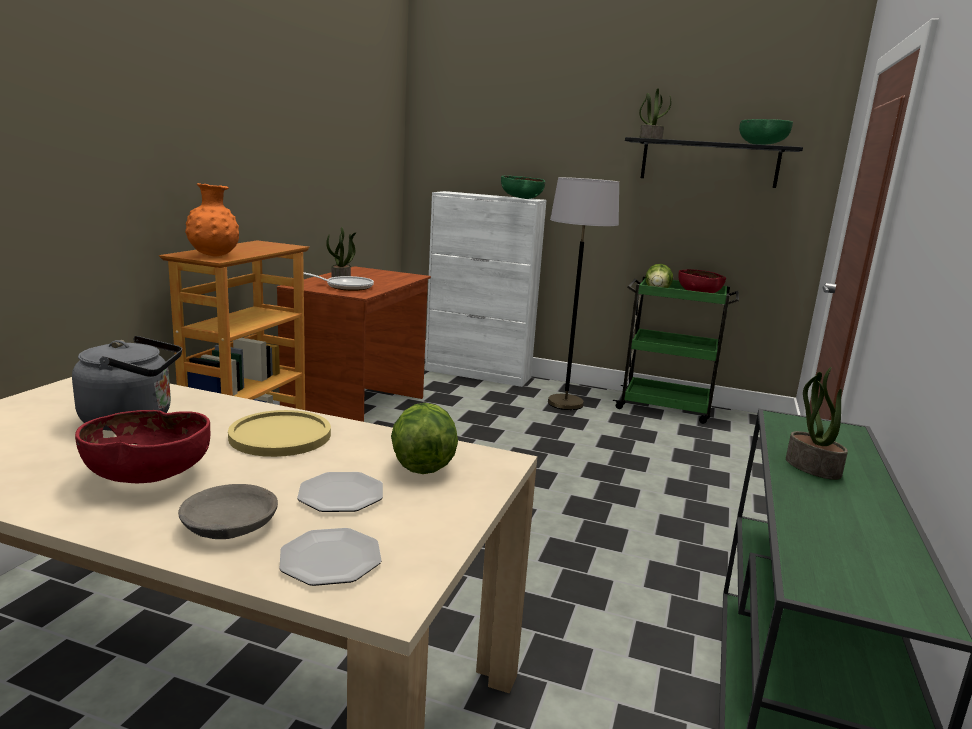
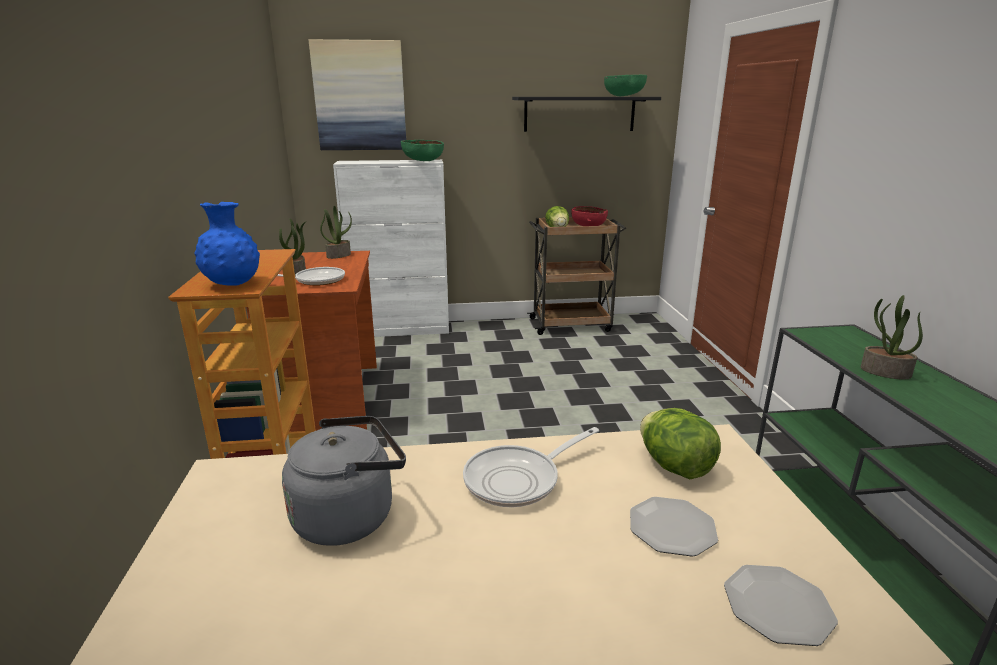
camera: 25 degrees left, 5 degrees up
(148, 476) = (483, 585): red bowl -> none
(214, 256) = (232, 284): orange vase -> blue vase
(228, 525) = (645, 610): grey bowl -> none
(280, 435) = (518, 480): yellow plate -> frying pan
(475, 129) = (360, 96): none -> picture
(565, 403) = (497, 340): grey floor lamp -> none
(650, 139) = (532, 96): potted plant -> potted plant (338, 255)
(666, 408) = (571, 324): green cart -> brown cart

